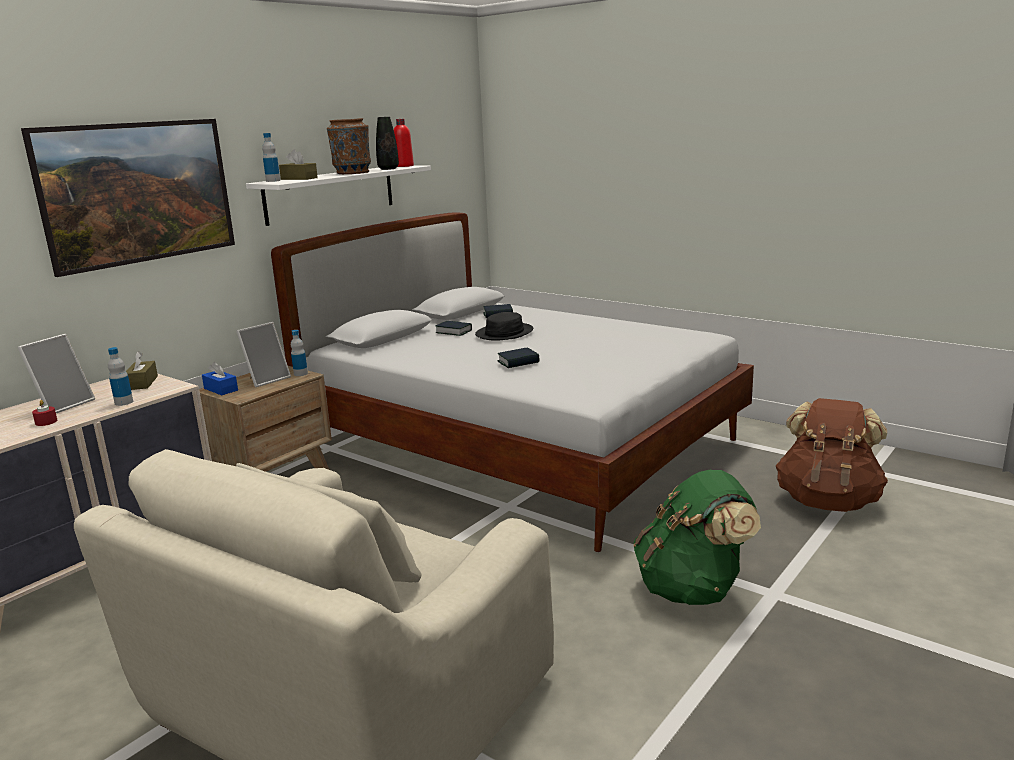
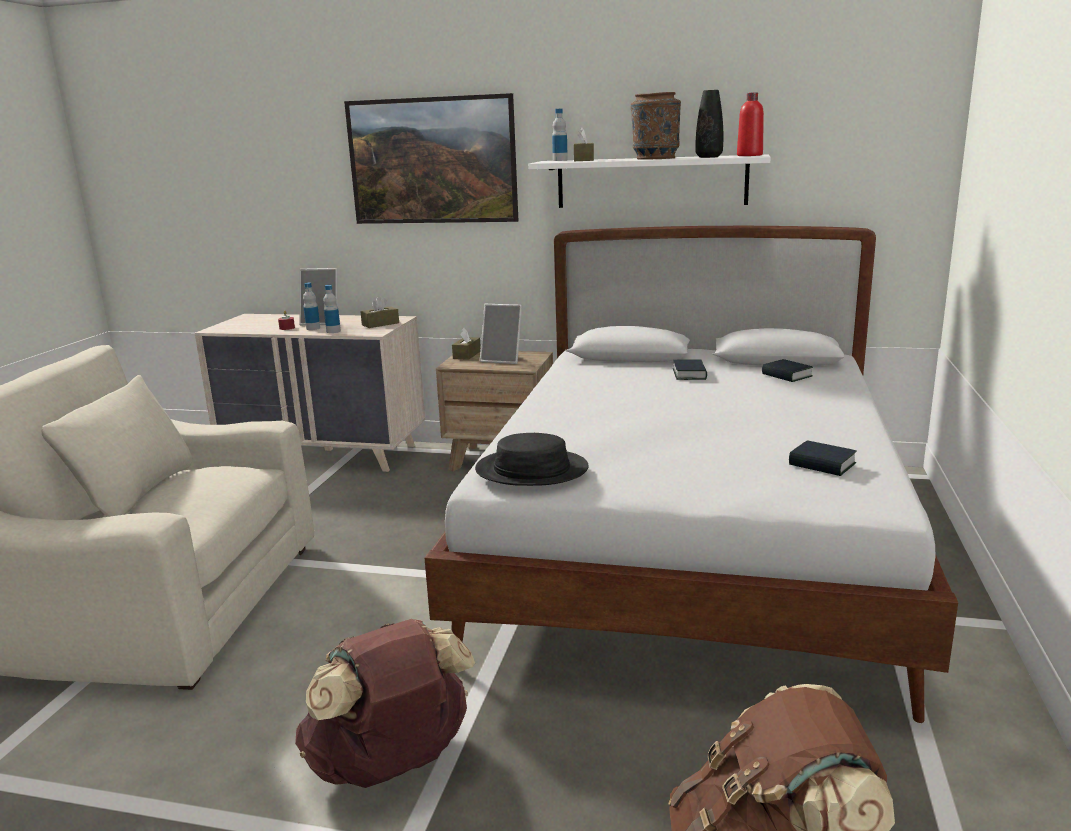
camera: 65 degrees right, 0 degrees up
(221, 389) = (467, 355): blue tissue box -> brown tissue box
(300, 374) = (529, 364): bottle -> bottle (313, 328)
(504, 333) = (709, 393): black hat -> black hat (531, 470)
(518, 362) = (593, 420): book -> book (822, 464)
(693, 589) = (391, 765): green backpack -> brown backpack

